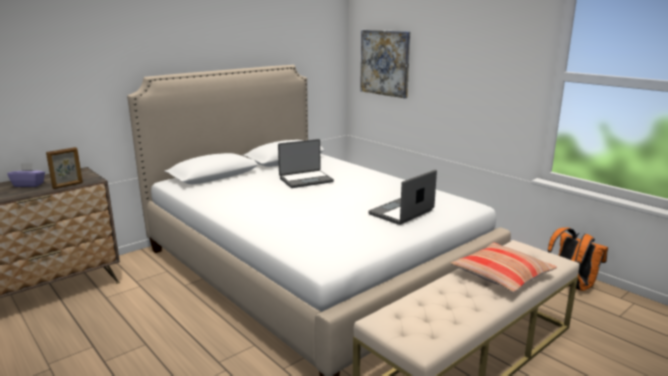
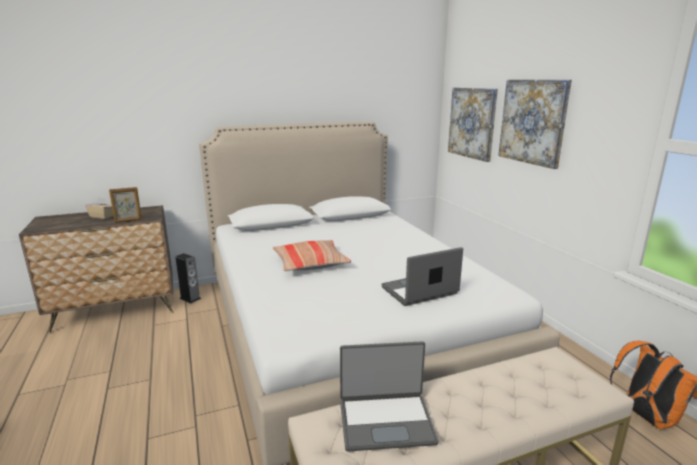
camera: 20 degrees right, 0 degrees up
(29, 185) = (103, 216): purple tissue box -> beige tissue box
(128, 266) = (190, 298): none -> speaker
(305, 180) = (351, 239): laptop -> laptop (386, 421)
(448, 60) = (533, 121): none -> picture
(501, 275) = (507, 395): pillow -> pillow (310, 263)

